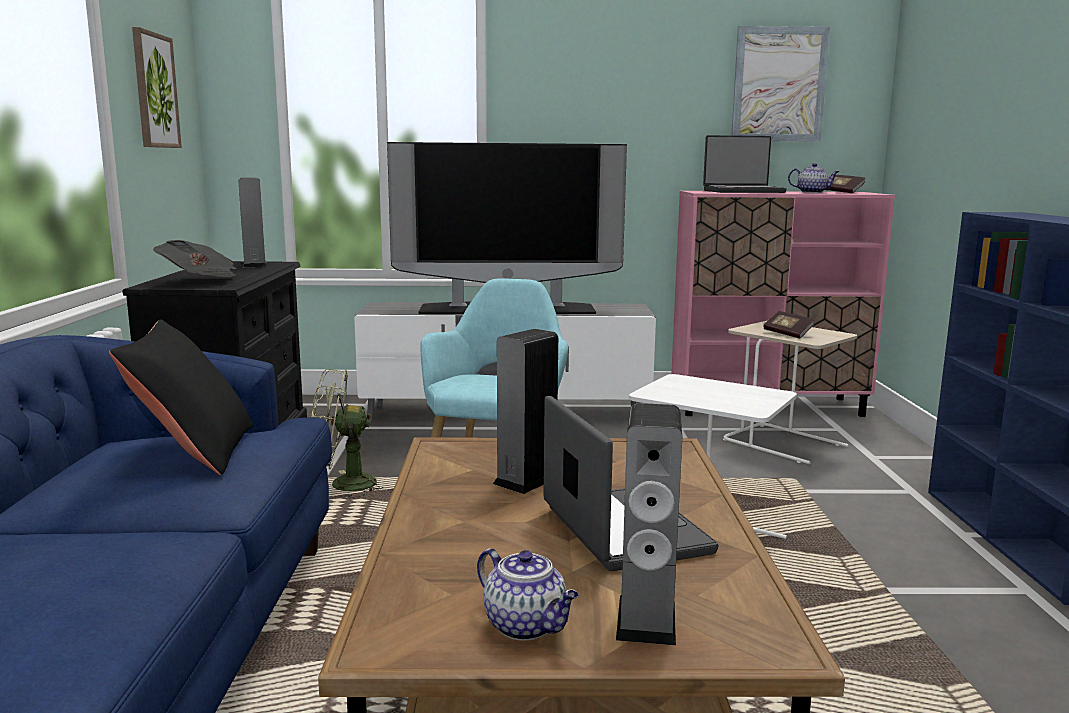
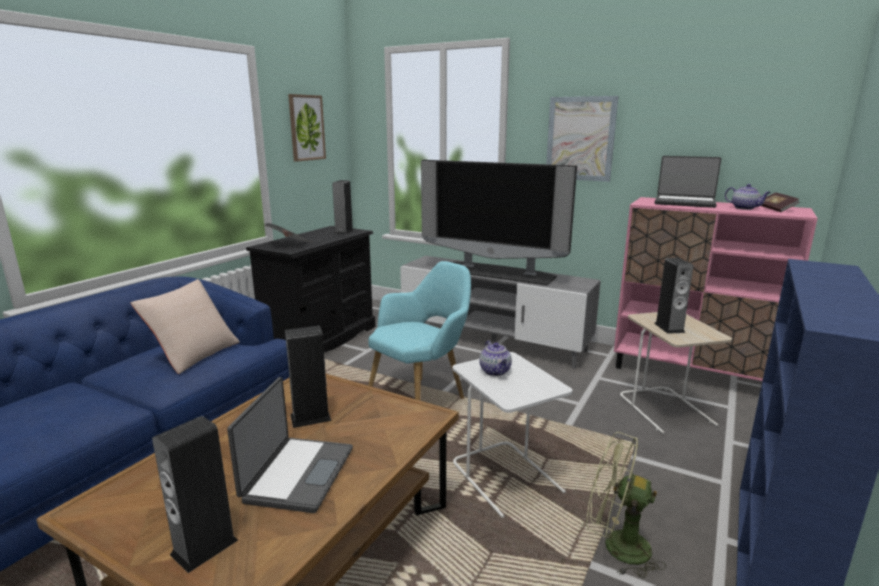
camera: 30 degrees right, 5 degrees up
(194, 450) = (193, 353): black pillow -> beige pillow
(343, 485) = (348, 373): green fan -> green fan (616, 546)
(527, 626) = (150, 525): teapot -> teapot (495, 371)
(779, 84) = (735, 113): picture -> picture (580, 139)
(788, 334) = (669, 328): book -> speaker

